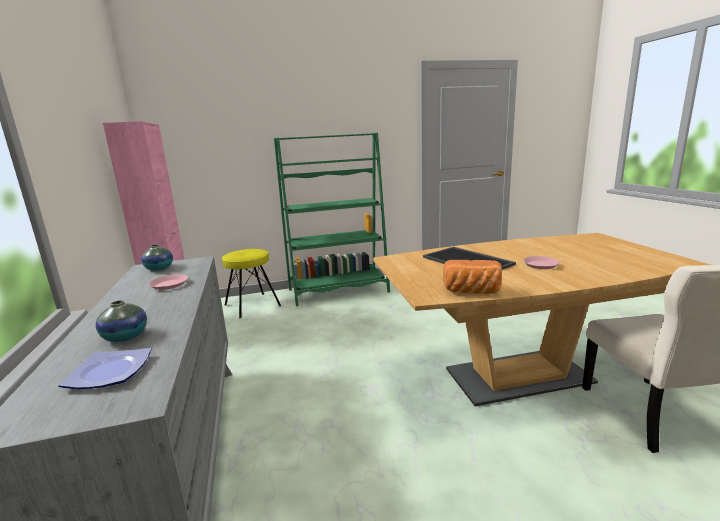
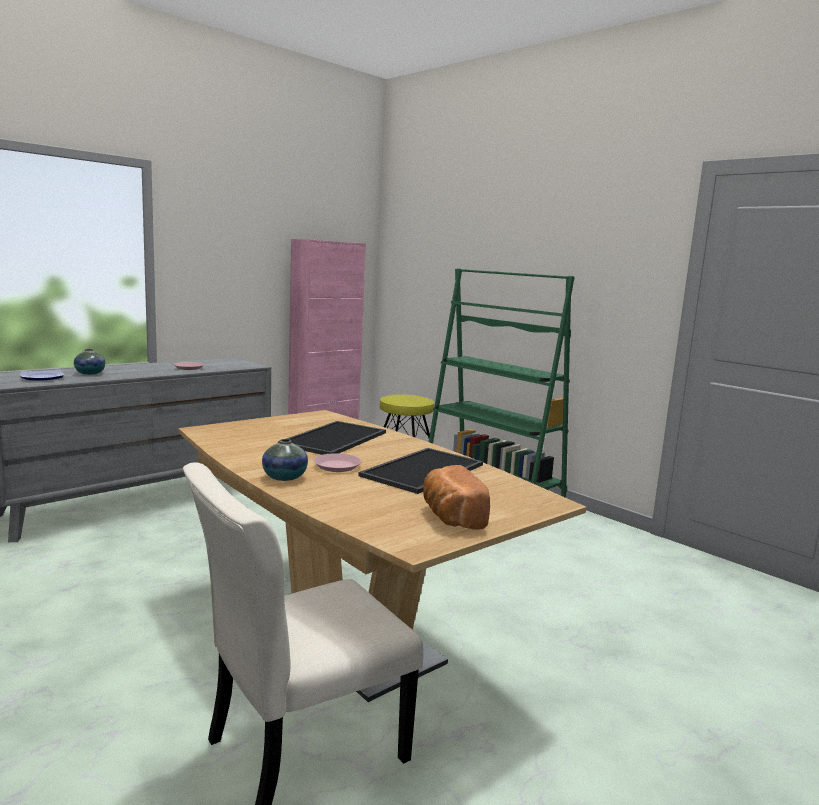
camera: 60 degrees right, 5 degrees down
(159, 269) = (227, 362): vase -> vase (284, 477)
(471, 292) = (221, 441): bread -> bread (450, 517)
(546, 249) = (424, 471): none -> tray

